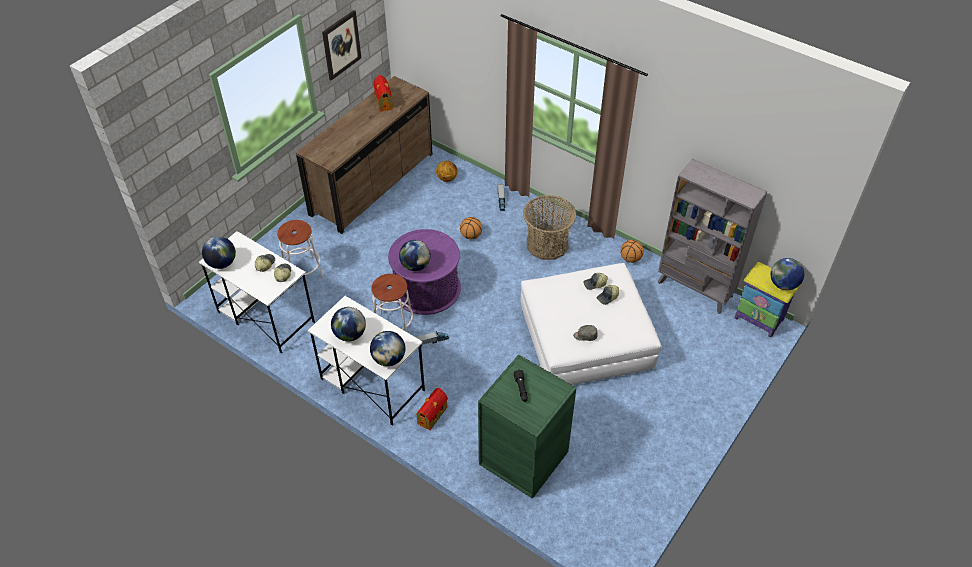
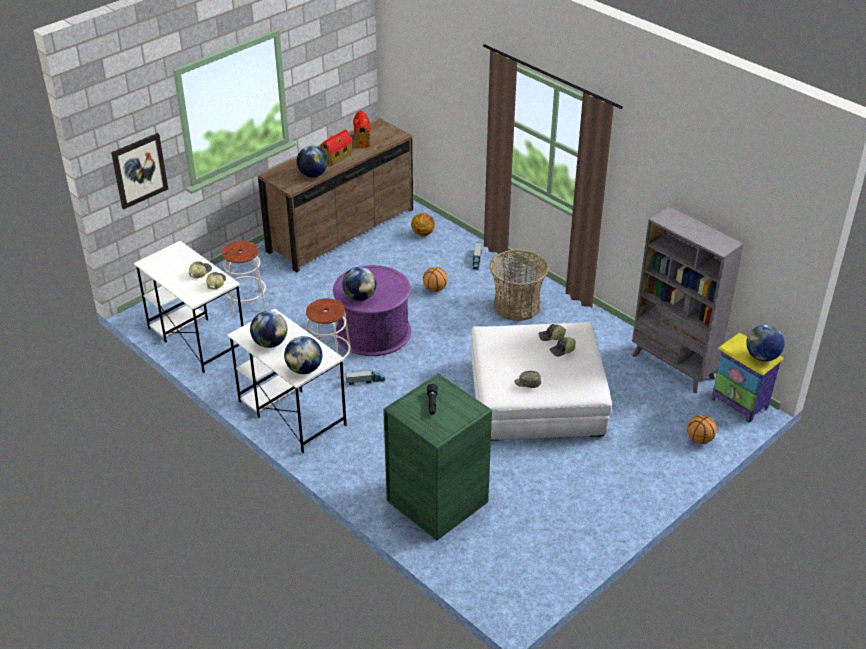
camera: 10 degrees right, 10 degrees down
(222, 263) = (157, 266): globe -> globe (313, 174)
(341, 45) = (322, 73): picture -> picture (139, 170)
(433, 415) = (349, 449): toy house -> toy house (337, 157)
(631, 258) = (607, 329): basketball -> basketball (700, 439)

